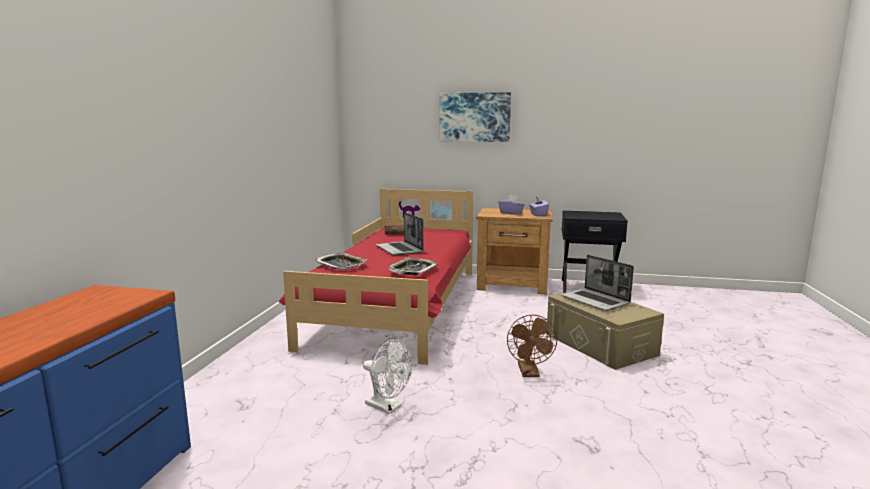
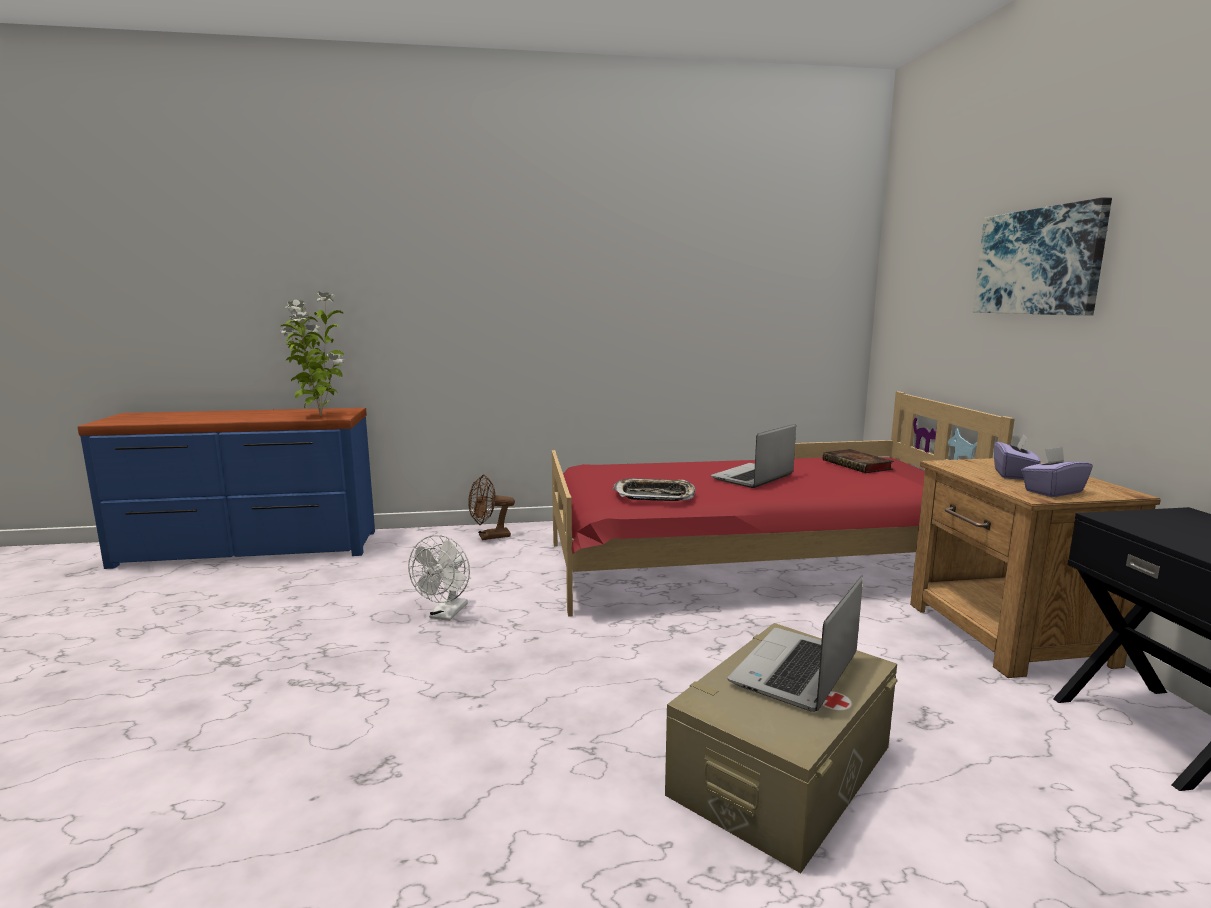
camera: 70 degrees right, 0 degrees up
(114, 302) = (318, 415): none -> potted plant
(341, 265) = (637, 468): tray -> none
(529, 373) = (588, 697): brown fan -> brown fan (489, 537)

